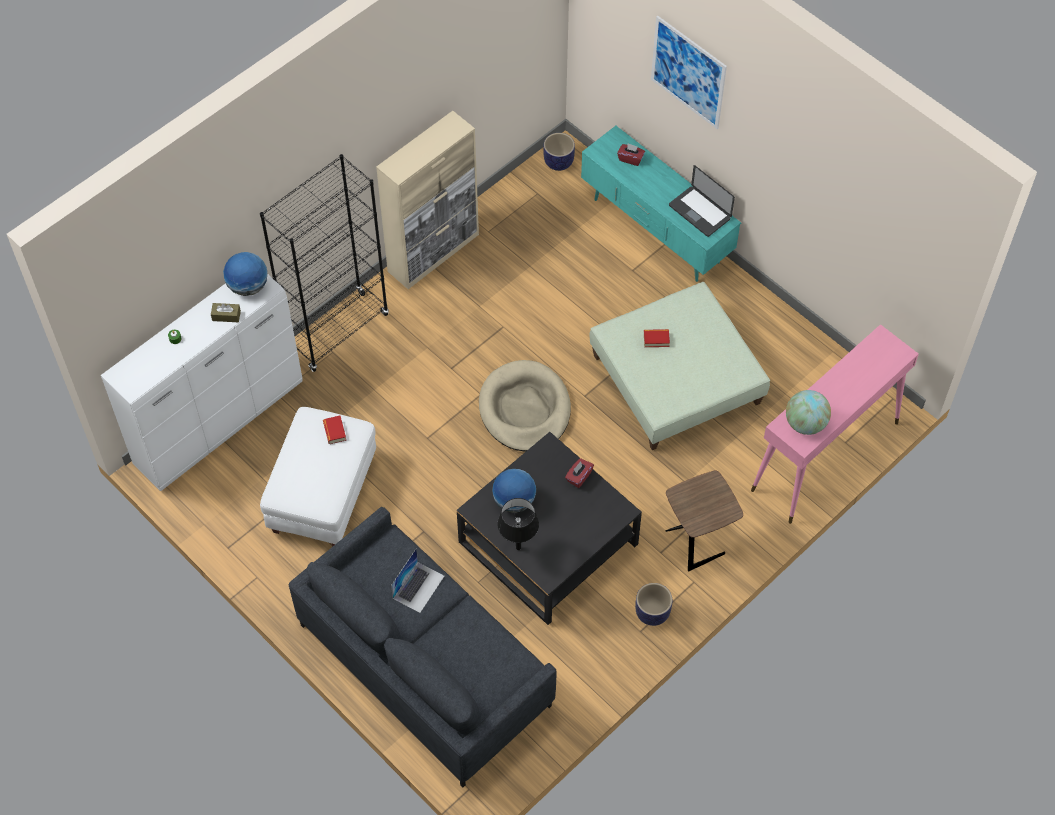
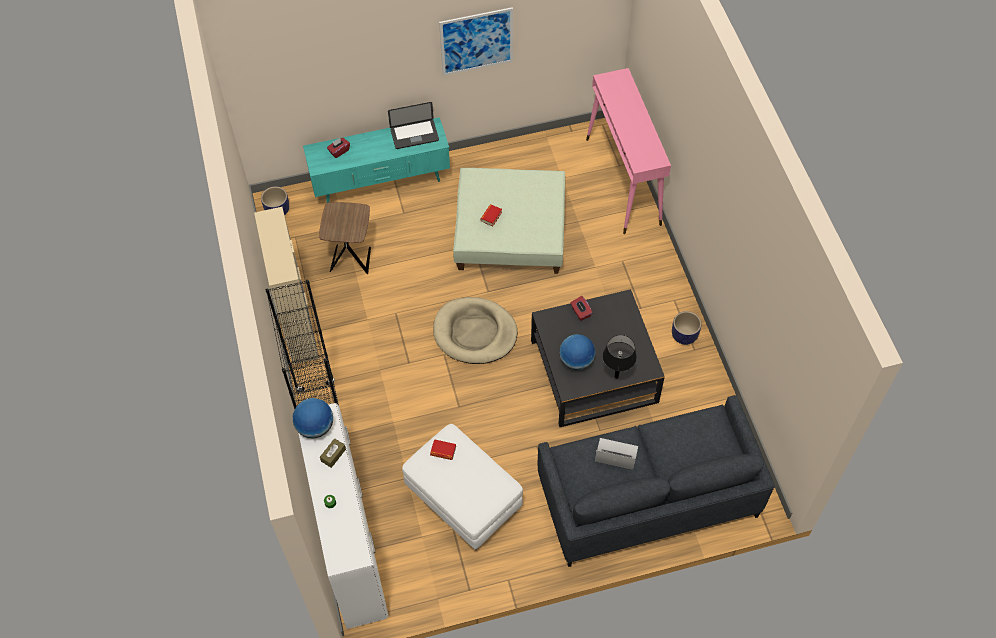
camera: 60 degrees left, 0 degrees up
(418, 587) = (616, 453): laptop -> laptop turned 45 degrees counterclockwise
(688, 72) = (356, 47): picture -> picture (476, 41)
(697, 542) = (645, 283): brown side table -> brown side table (351, 258)
(805, 423) = (645, 151): globe -> none

